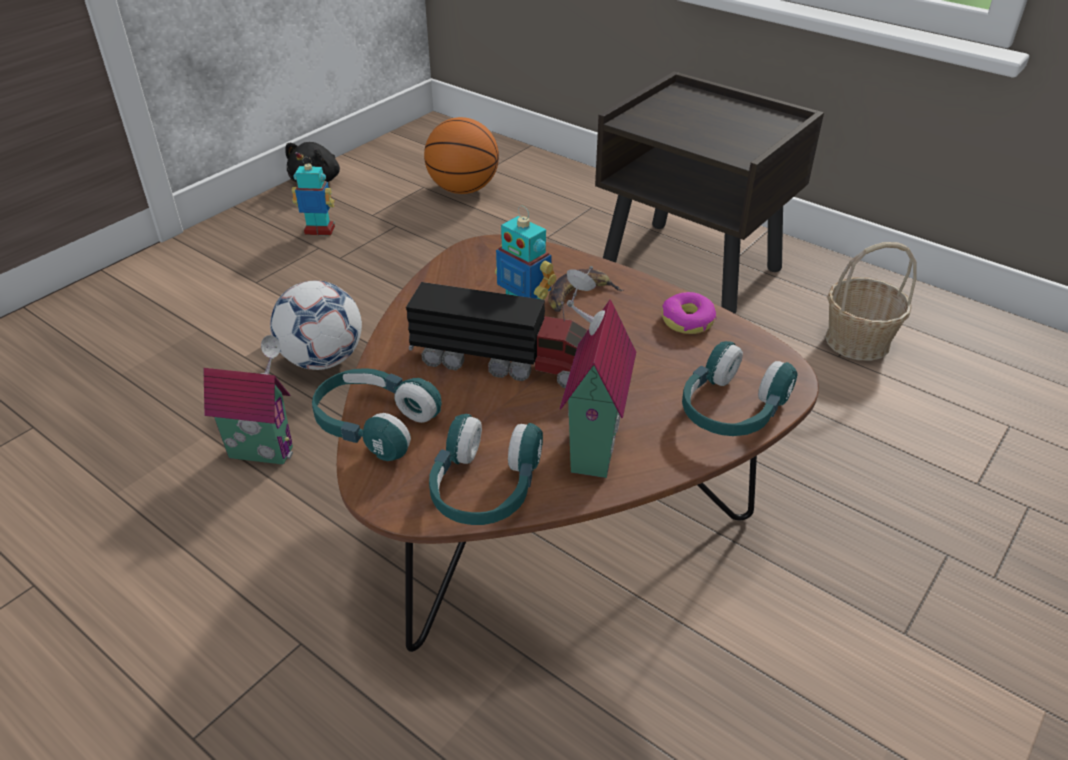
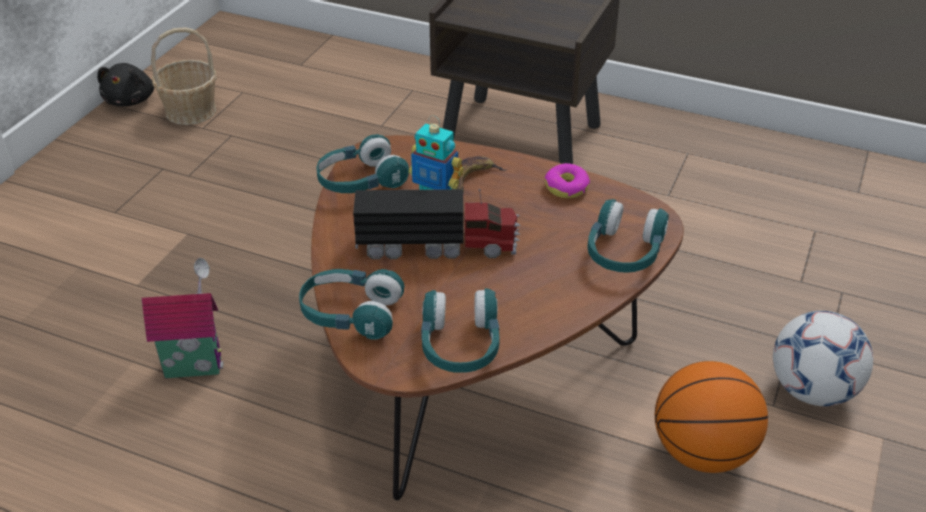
camera: 15 degrees left, 0 degrees up
(319, 231) = (156, 151): toy robot -> none
(323, 360) = (214, 275): football -> football (812, 390)
(454, 278) = (360, 181): none -> turquoise headphones
(463, 189) = (283, 89): basketball -> basketball (702, 452)
(589, 445) = (527, 298): toy house -> none
(856, 341) = (679, 179): basket -> basket (190, 111)

